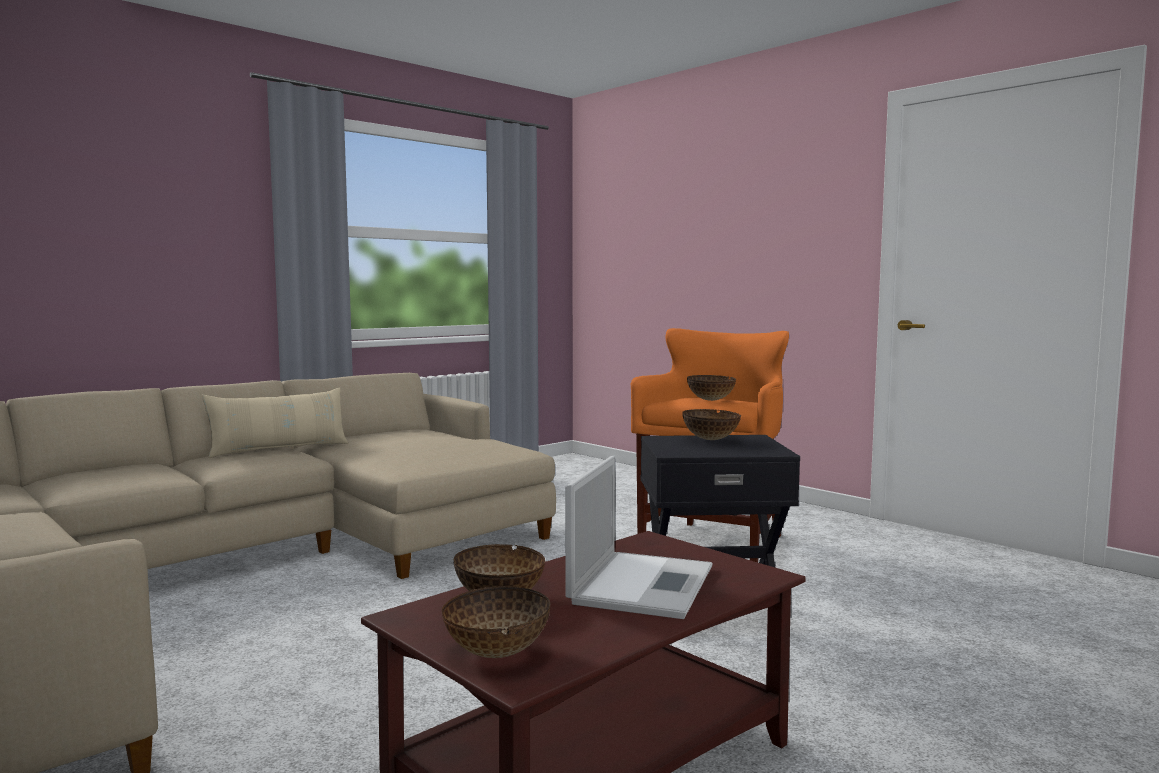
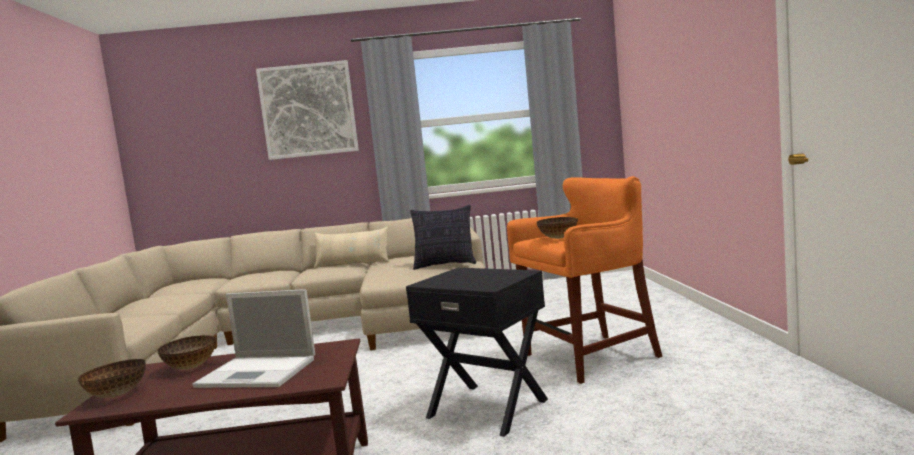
camera: 40 degrees right, 0 degrees up
(154, 177) = (308, 110): none -> picture
(465, 444) = (445, 265): none -> pillow
(642, 584) = (259, 372): laptop -> laptop turned 45 degrees clockwise
(711, 439) = (486, 273): bowl -> none

